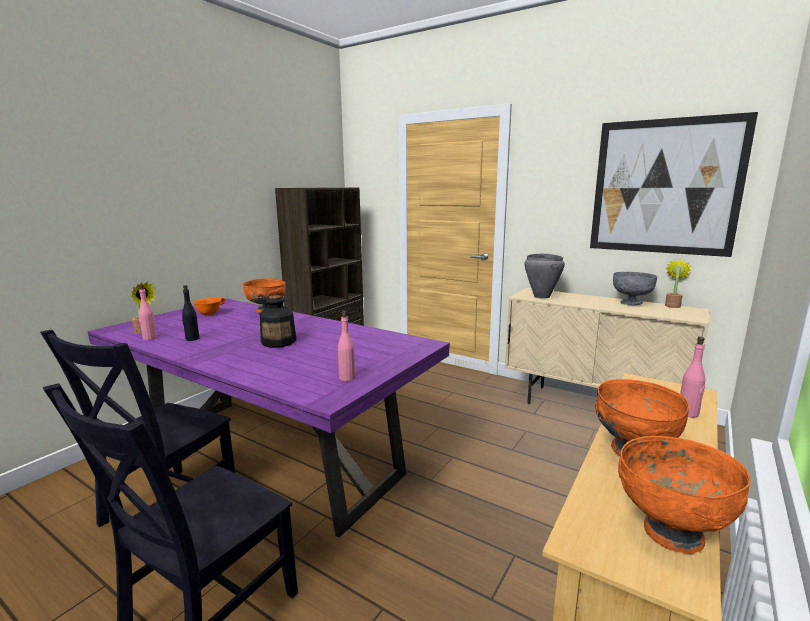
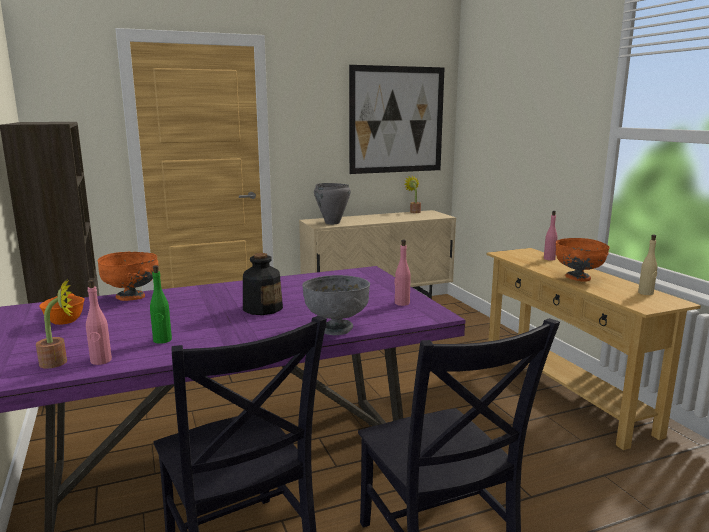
camera: 55 degrees left, 0 degrees up
(192, 339) = (162, 340): black bottle -> green bottle
(631, 303) = (392, 215): grey bowl -> grey bowl (336, 329)
(671, 532) = (645, 293): orange bowl -> beige bottle

